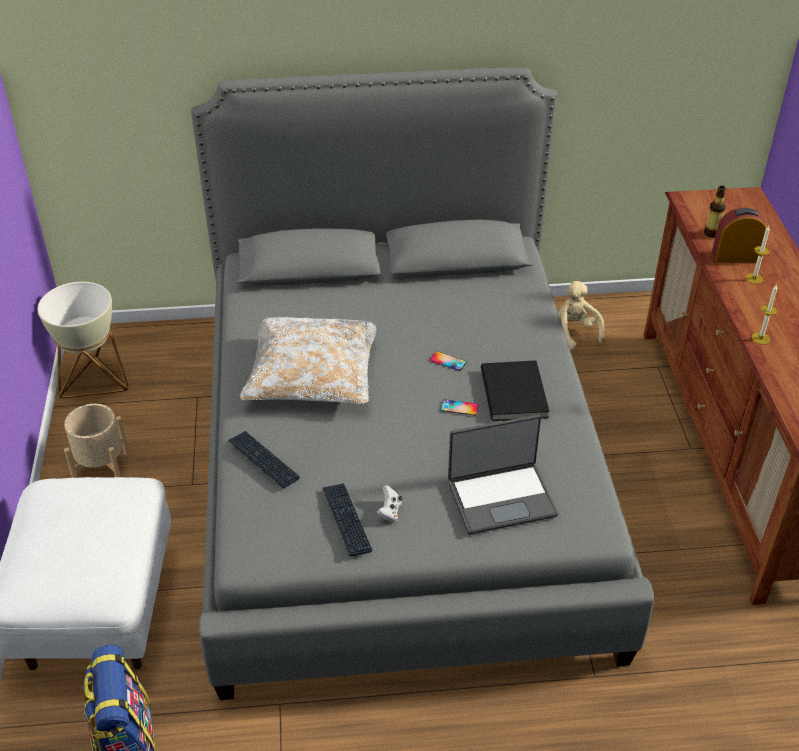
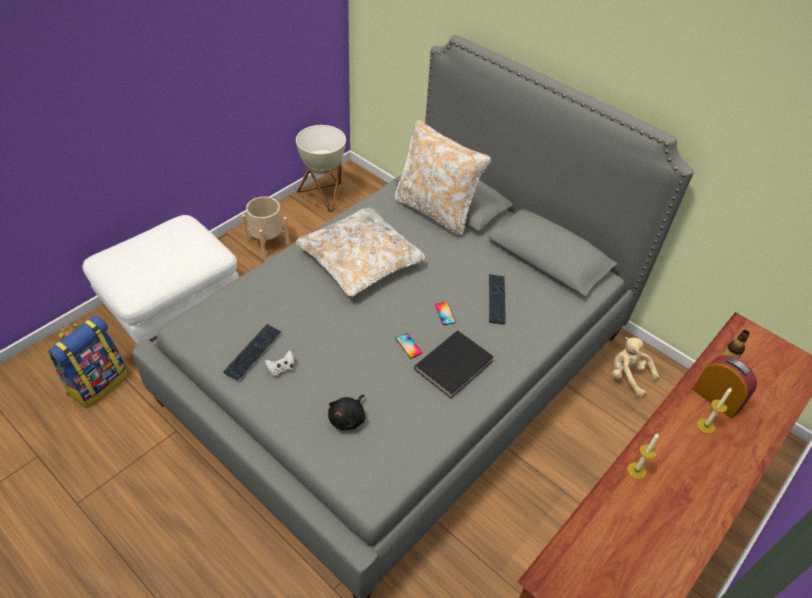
camera: 45 degrees right, 5 degrees up
(263, 460) = (266, 285): keyboard -> keyboard (496, 299)
(312, 288) = (435, 213): none -> white pillow
(501, 498) = (348, 418): laptop -> black plush toy
(574, 332) = (628, 376): beige plush toy -> beige plush toy turned 75 degrees counterclockwise

